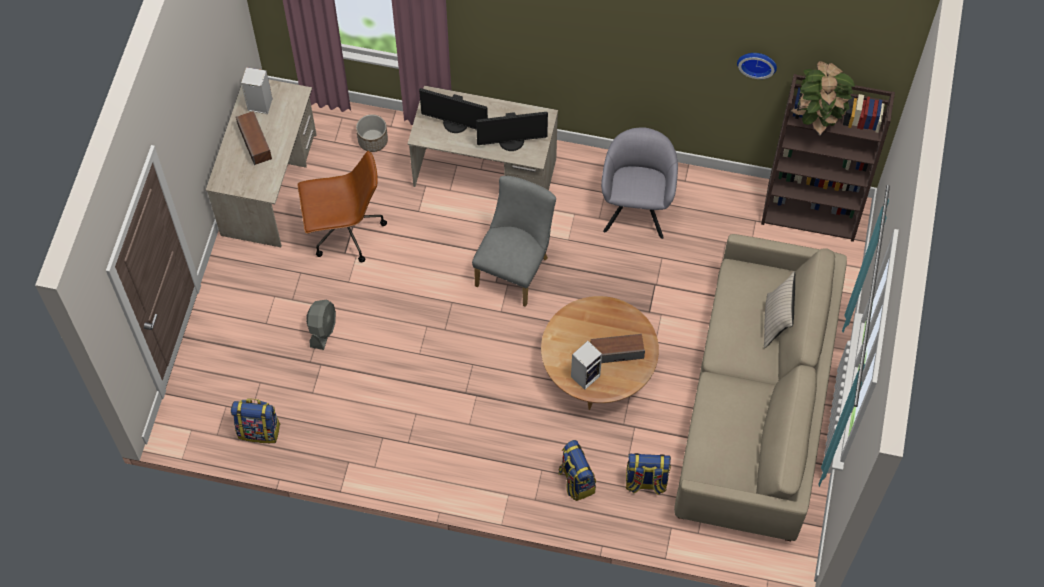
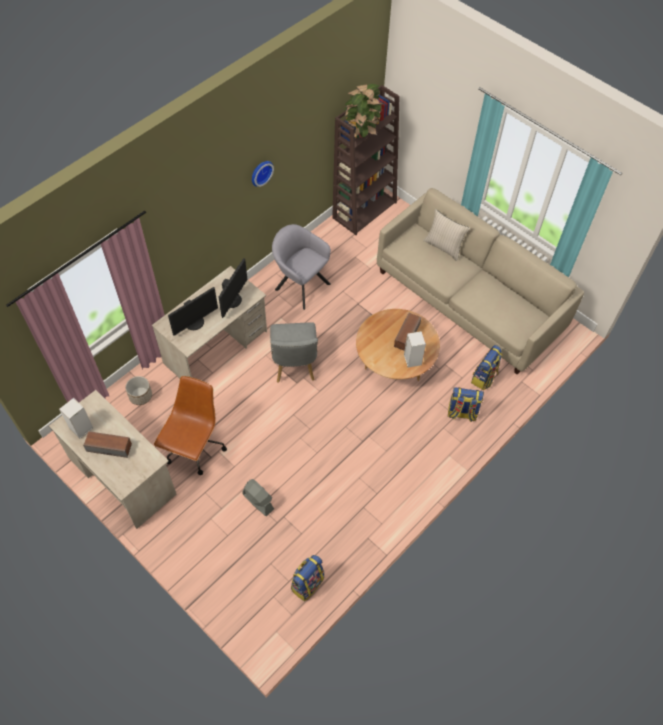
camera: 60 degrees left, 5 degrees down
(515, 267) = (294, 367): grey chair -> grey chair turned 150 degrees counterclockwise
(757, 62) = (314, 128): wall clock -> wall clock (260, 172)

